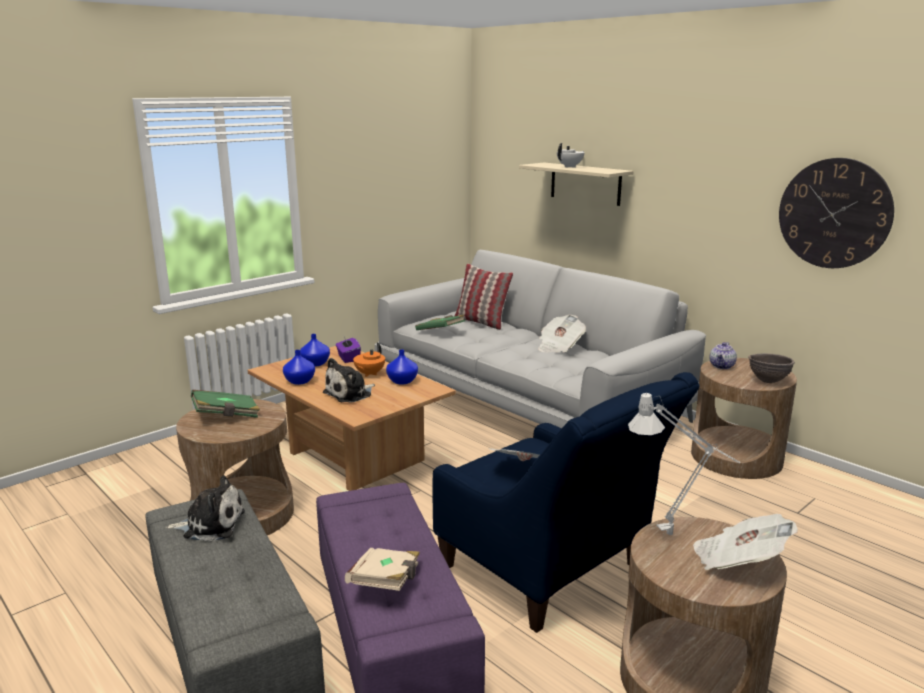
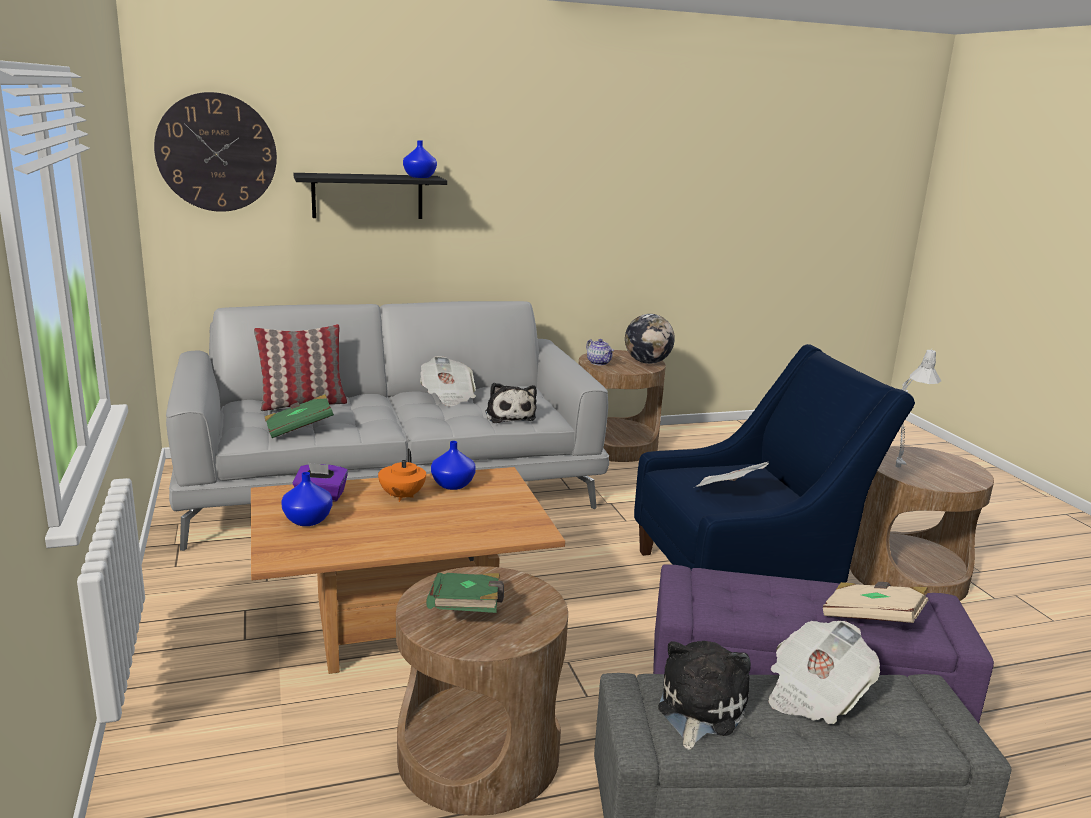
camera: 65 degrees left, 0 degrees up
(300, 381) = (365, 543): blue vase -> blue vase (419, 177)
(350, 394) = (457, 521): plush toy -> plush toy (509, 416)
(369, 374) = (401, 496): orange teapot -> orange teapot turned 45 degrees clockwise
(570, 167) = (363, 175): white teapot -> none
(585, 183) = (367, 196): beige shelf -> black shelf
(738, 562) = (939, 461): newspaper -> newspaper (814, 694)
(768, 381) = (647, 362): brown bowl -> globe
(834, 213) = (649, 202): wall clock -> wall clock (216, 152)

